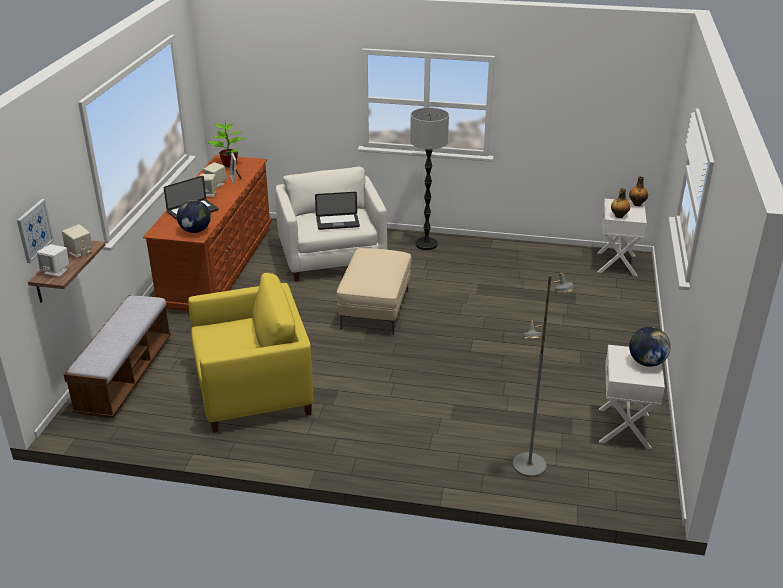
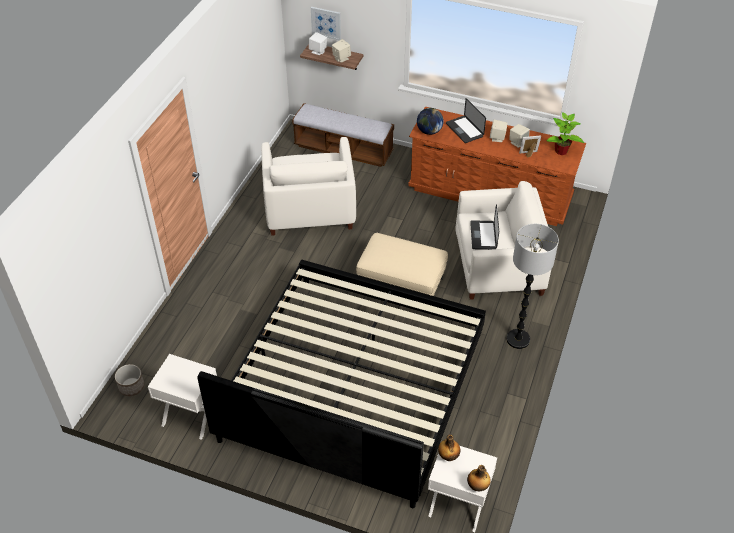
camera: 100 degrees right, 15 degrees up
(253, 389) = (310, 208): yellow armchair -> white armchair
(524, 325) = (353, 386): none -> bed
(529, 466) = (173, 344): grey floor lamp -> none
(613, 489) = (131, 387): none -> planter
(646, 362) = (181, 385): globe -> none

